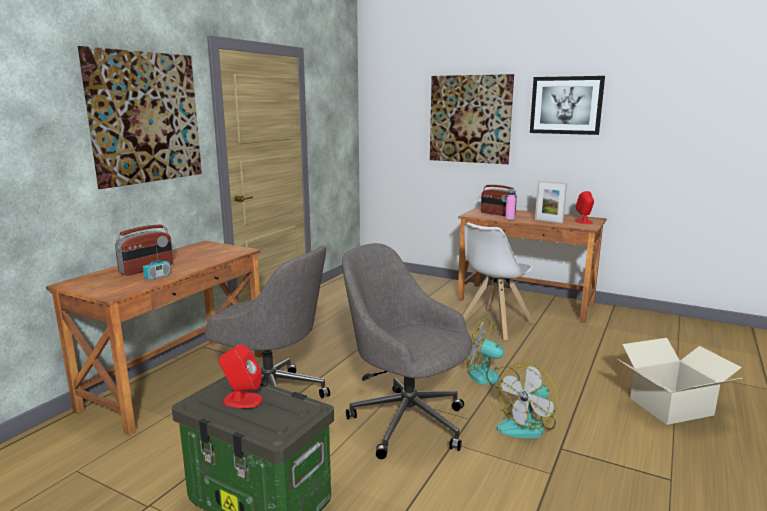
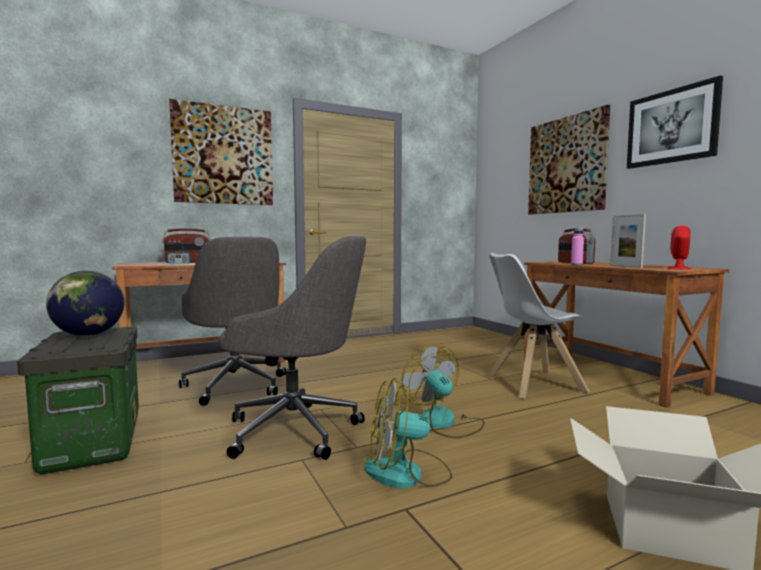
camera: 35 degrees right, 10 degrees down
(242, 400) = (89, 335): red speaker -> globe
(406, 422) = (295, 430): grey office chair -> grey office chair turned 120 degrees clockwise

